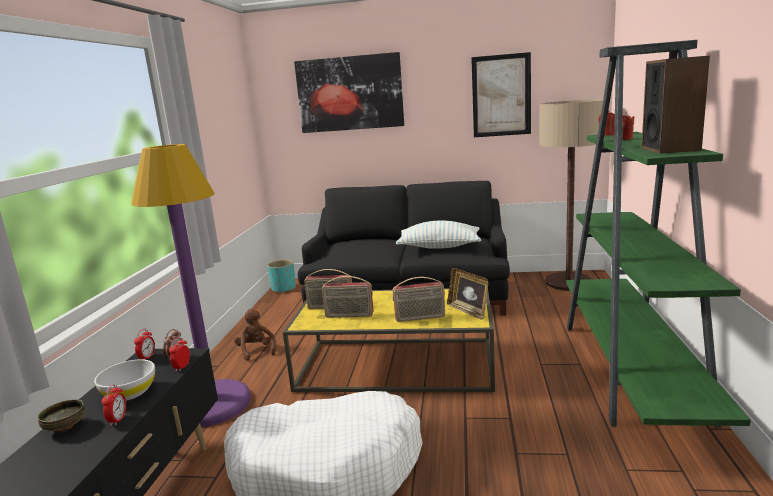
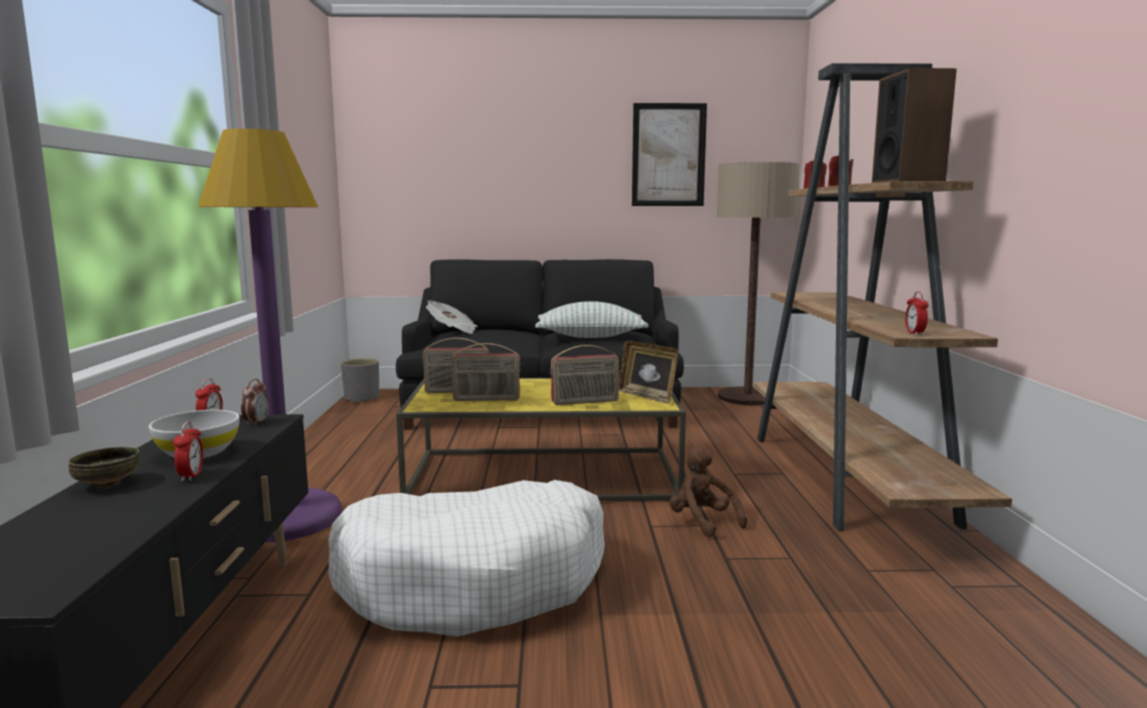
camera: 10 degrees left, 5 degrees down
(182, 367) = (270, 430): alarm clock -> alarm clock (914, 333)
(256, 351) = (337, 462): brown plush toy -> brown plush toy (702, 522)
(283, 288) = (362, 398): turquoise planter -> grey planter
(340, 243) = (452, 331): none -> newspaper
(350, 93) = (472, 136): picture -> none
(631, 370) = (847, 479): green bookcase -> brown bookcase

